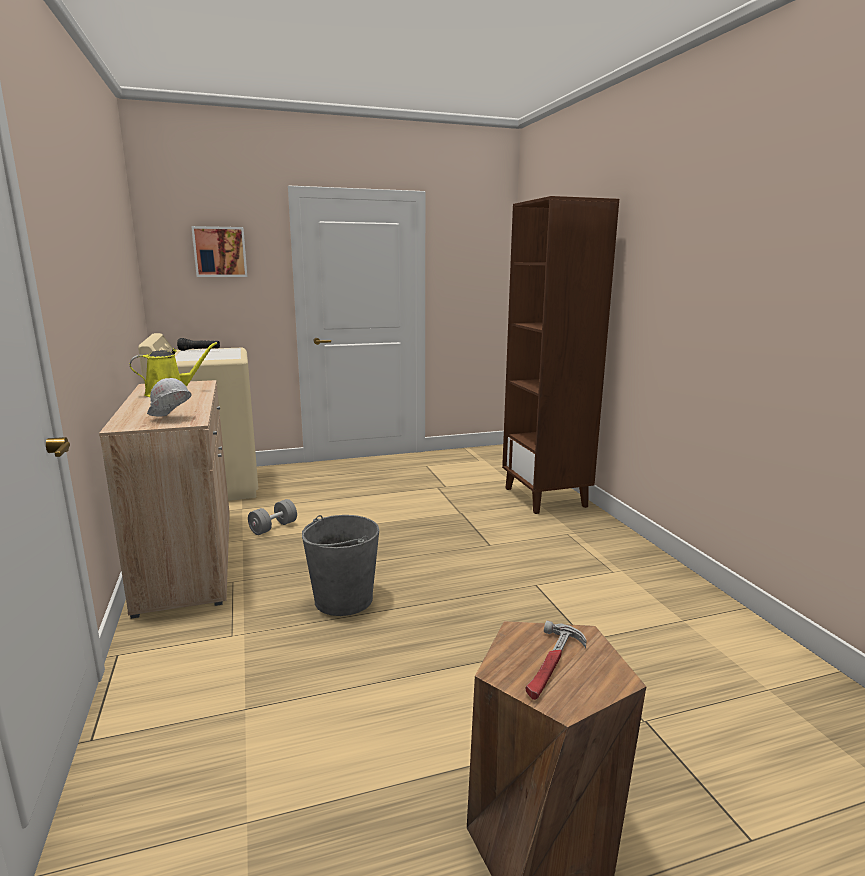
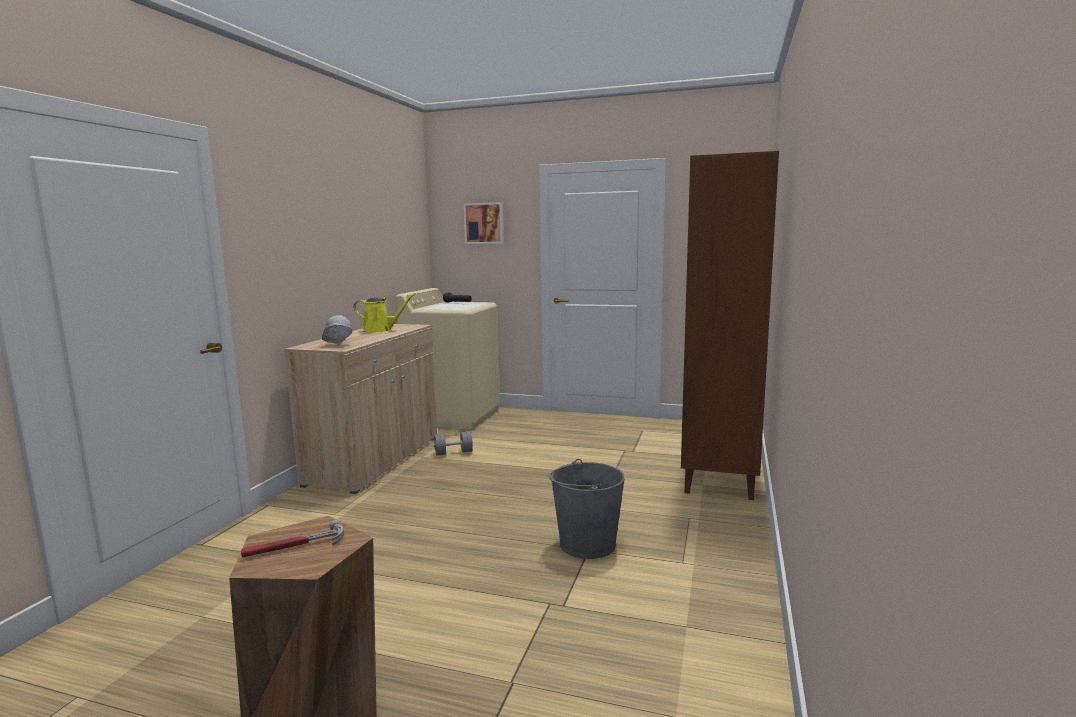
camera: 35 degrees right, 5 degrees down
(343, 599) = (427, 513): grey bucket -> grey bucket (587, 544)

